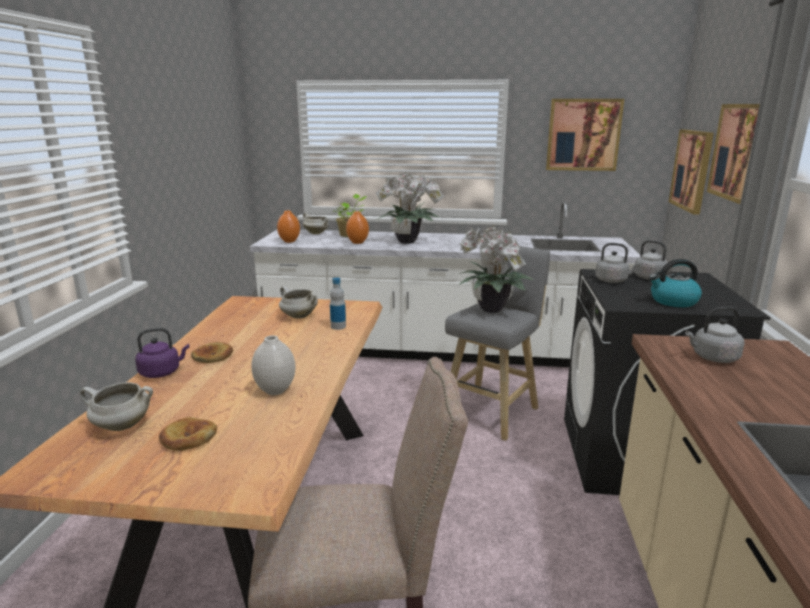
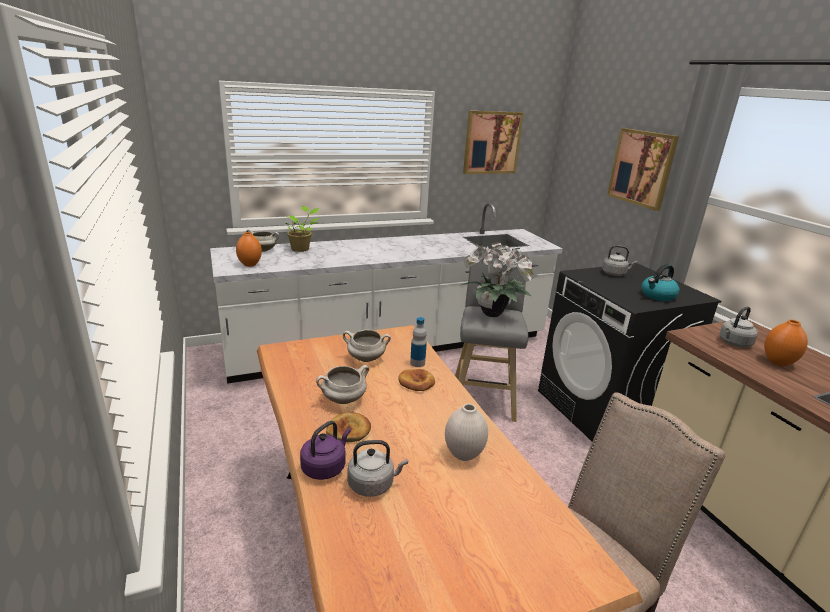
camera: 30 degrees left, 5 degrees up
(121, 426) = (380, 551): white cooking pot -> white cooking pot (343, 400)
(188, 438) = (463, 538): bread -> bread (416, 382)
(357, 242) = (323, 258): orange vase -> orange vase (778, 363)
(409, 242) = (370, 252): potted plant -> none
(613, 281) = (597, 281): grey kettle -> grey kettle (373, 484)
(692, 170) = (580, 174): picture -> none

